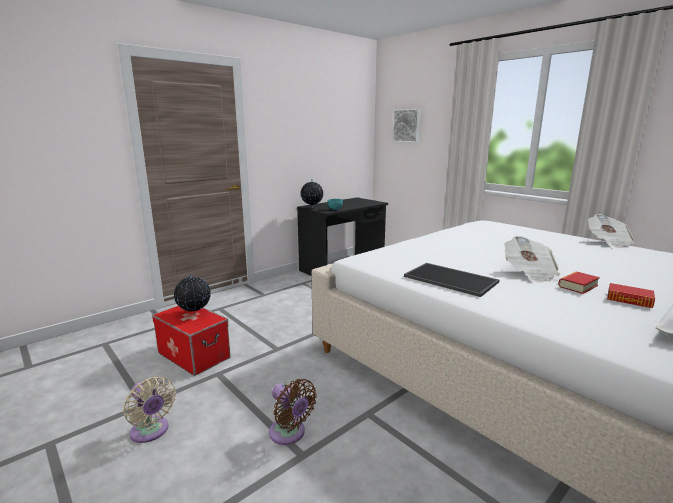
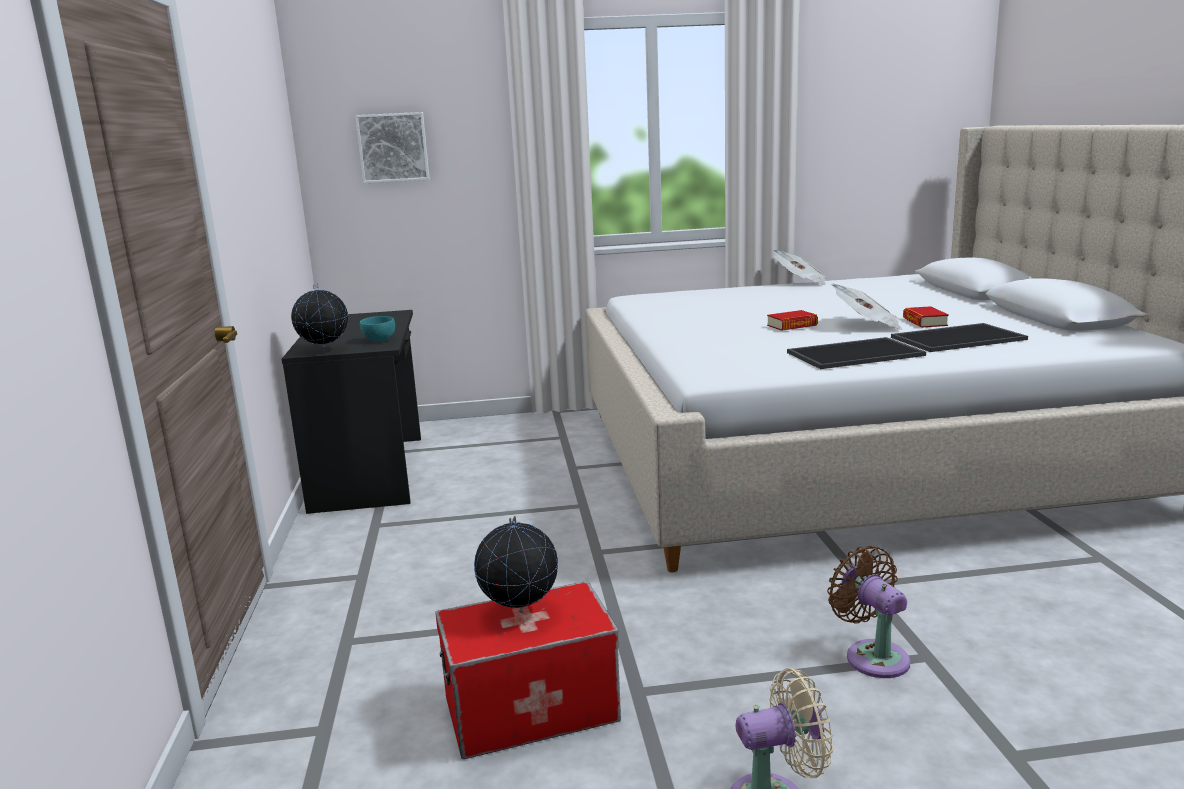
camera: 55 degrees left, 0 degrees up
(289, 434) = (873, 656): brown fan -> brown fan turned 105 degrees counterclockwise
(549, 300) = (957, 338): none -> tray
(629, 300) = (976, 318): book -> book (792, 325)

